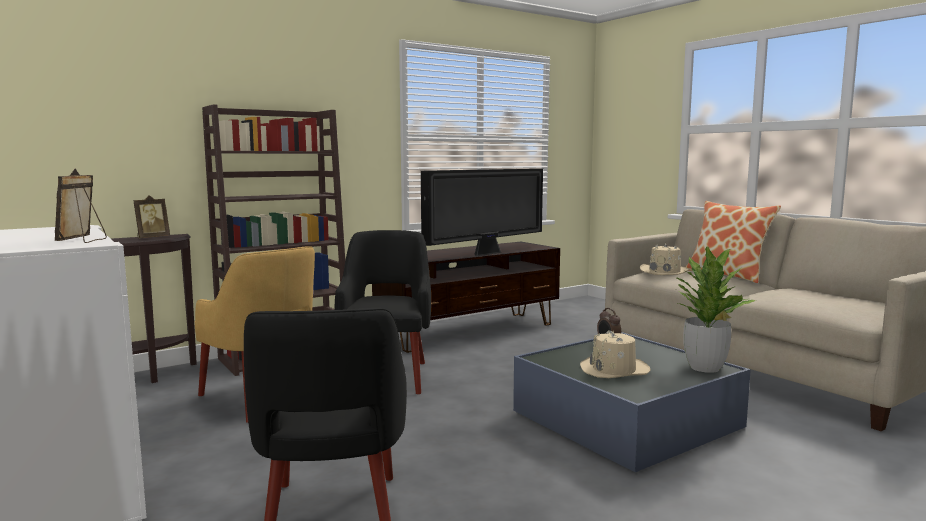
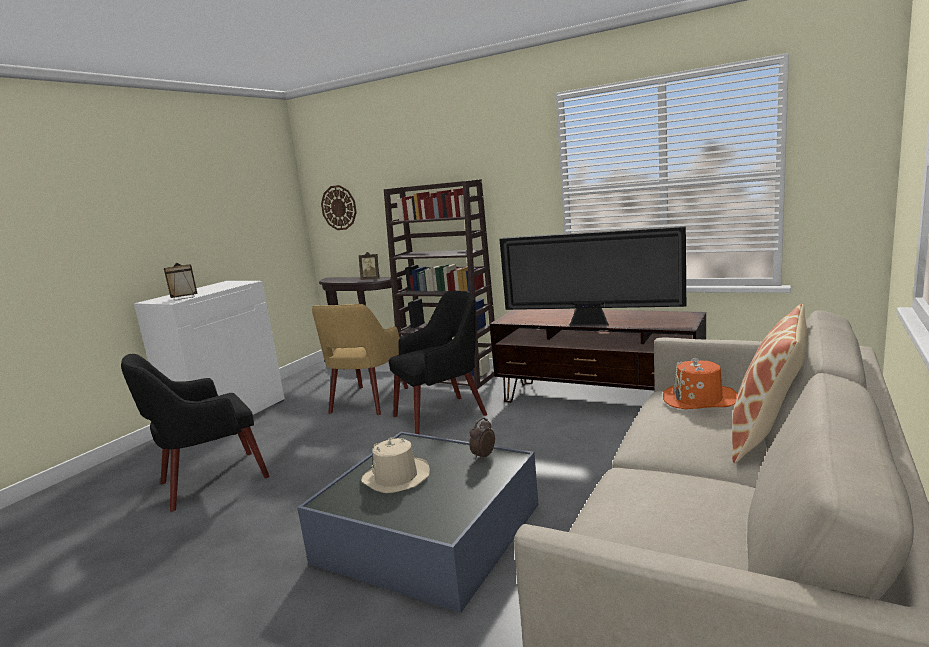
camera: 65 degrees right, 5 degrees up
(62, 125) = (339, 207): none -> wall clock
(665, 271) = (699, 399): beige hat -> orange hat
(704, 367) = (441, 519): potted plant -> none

